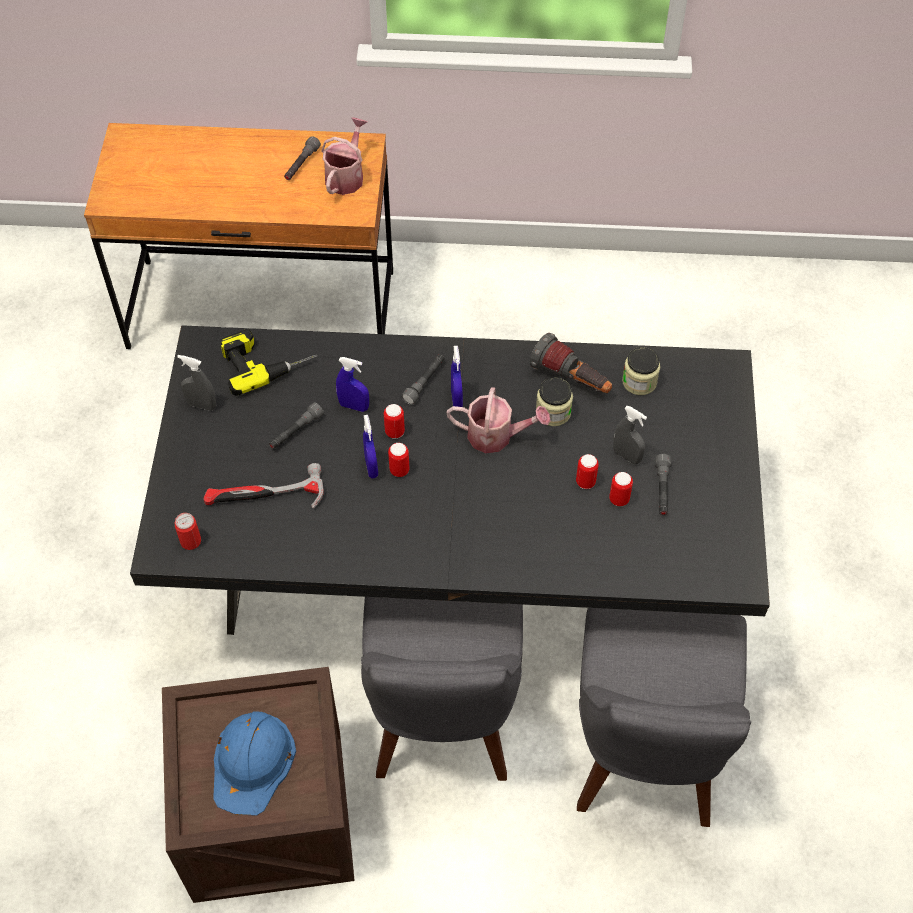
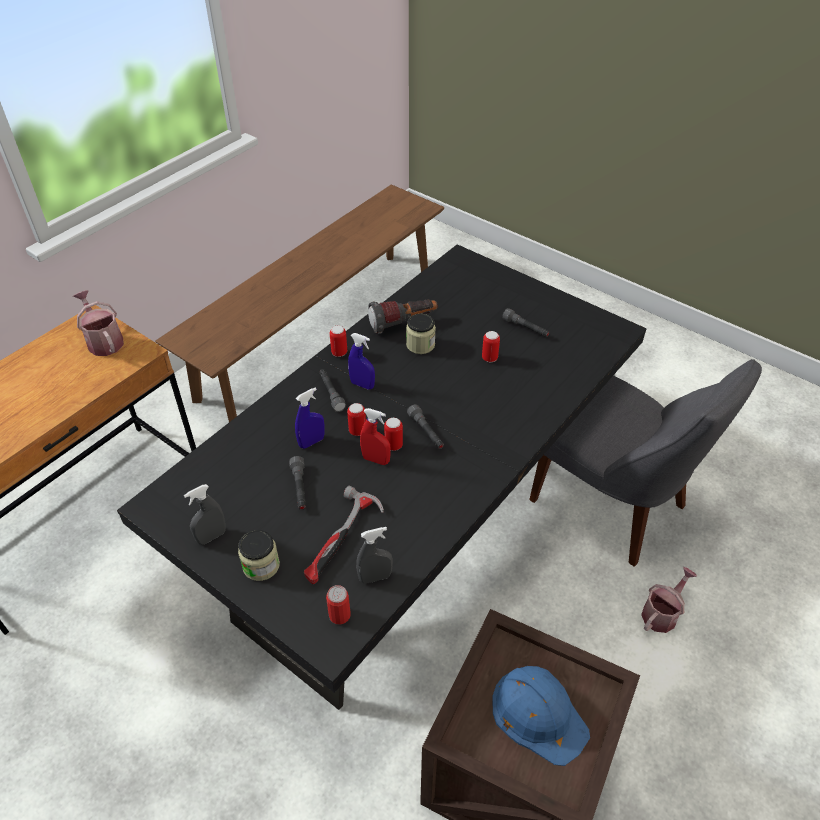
camera: 55 degrees left, 10 degrees down
(266, 360) = (213, 472): power drill -> none
(301, 164) = (60, 358): grey flashlight -> grey flashlight (426, 432)
(371, 467) = (376, 460): blue spray bottle -> red spray bottle
(442, 713) = (511, 601): grey chair -> none
(496, 436) = (413, 381): watering can -> watering can (662, 613)
(619, 499) = (516, 350): can -> can (339, 352)
(626, 456) = (486, 330): grey spray bottle -> grey spray bottle (375, 577)
(639, 382) = (435, 297): jar -> jar (261, 565)
(652, 322) = (320, 332): none -> brown bench

